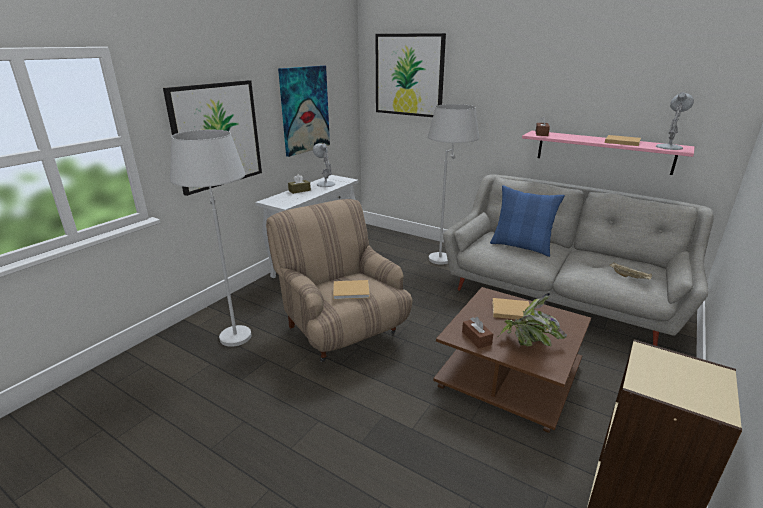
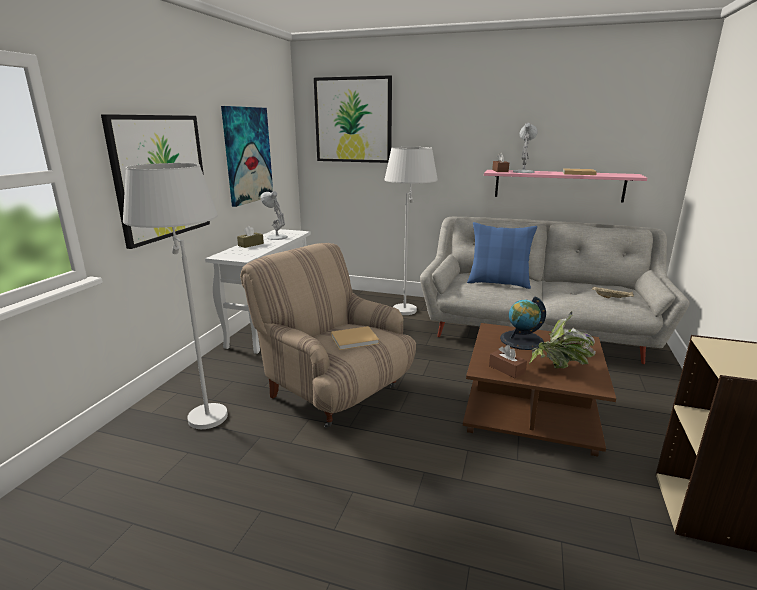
camera: 15 degrees left, 5 degrees down
(509, 310) = (521, 340): beige book -> globe
(669, 147) = (621, 174): white table lamp -> white table lamp (523, 172)

